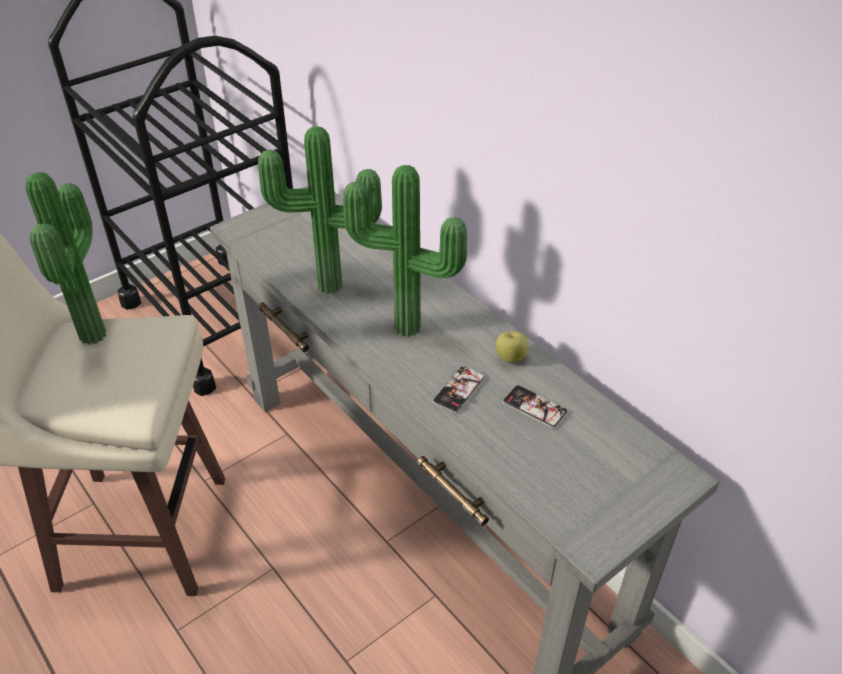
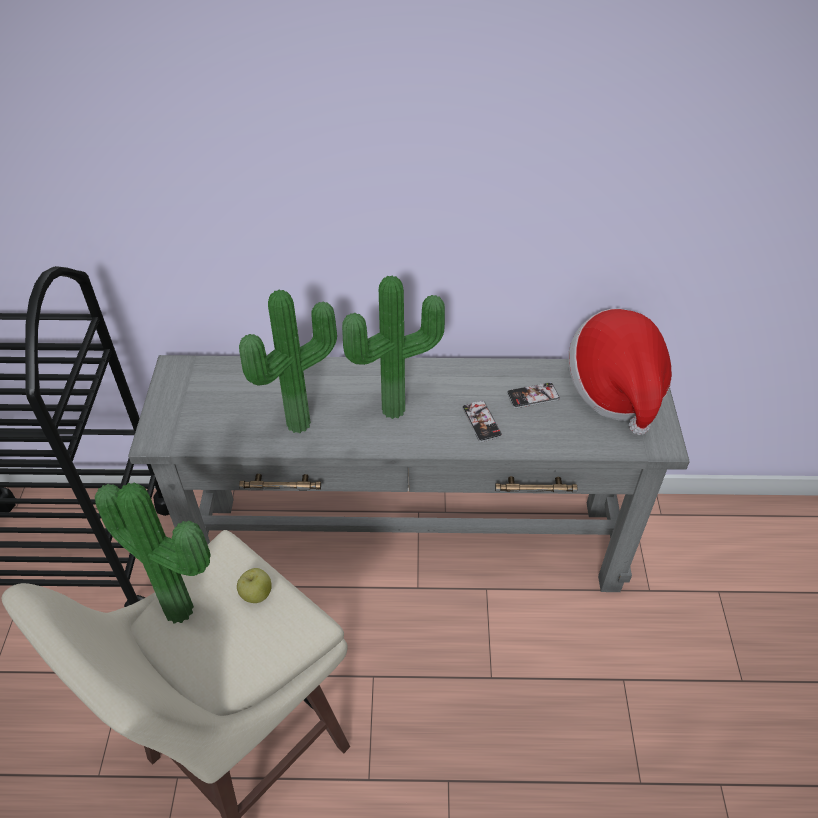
camera: 50 degrees left, 5 degrees up
(510, 358) = (478, 378): apple -> apple (256, 594)
(622, 465) = (615, 389): none -> hat

